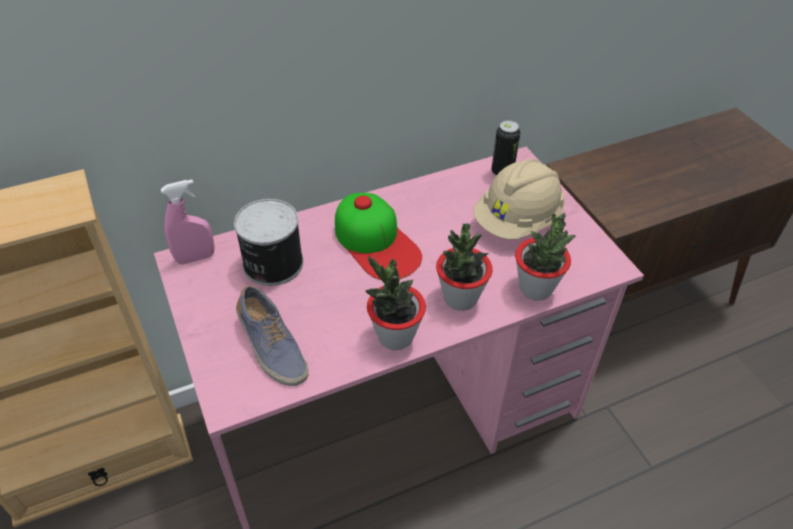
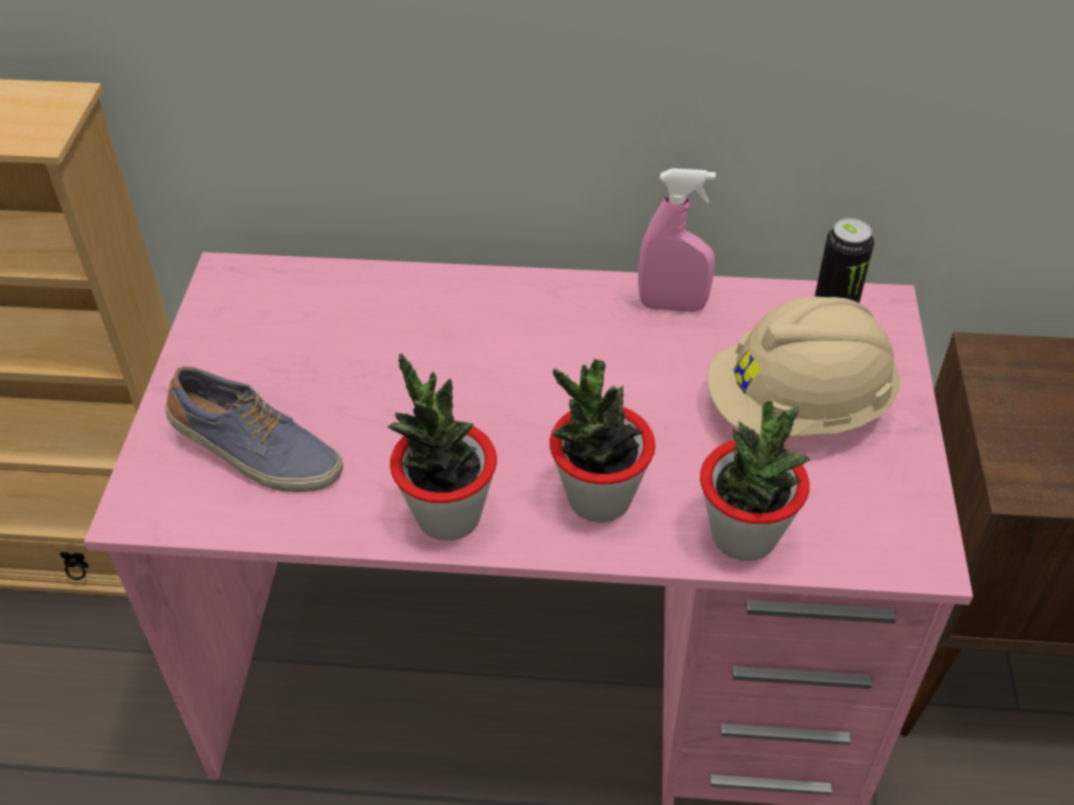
camera: 30 degrees right, 0 degrees up
(195, 258) = (250, 280): pink spray bottle -> pink spray bottle (672, 305)
(271, 264) = (348, 329): can -> none
(271, 347) = (255, 454): shoe -> shoe turned 60 degrees counterclockwise
(376, 242) = (530, 355): cap -> none

